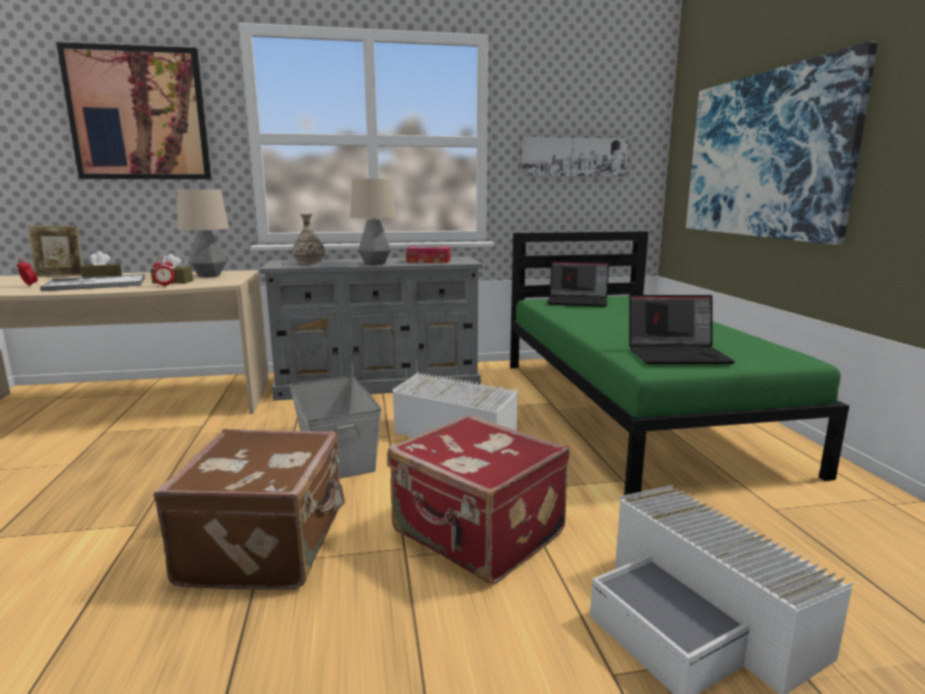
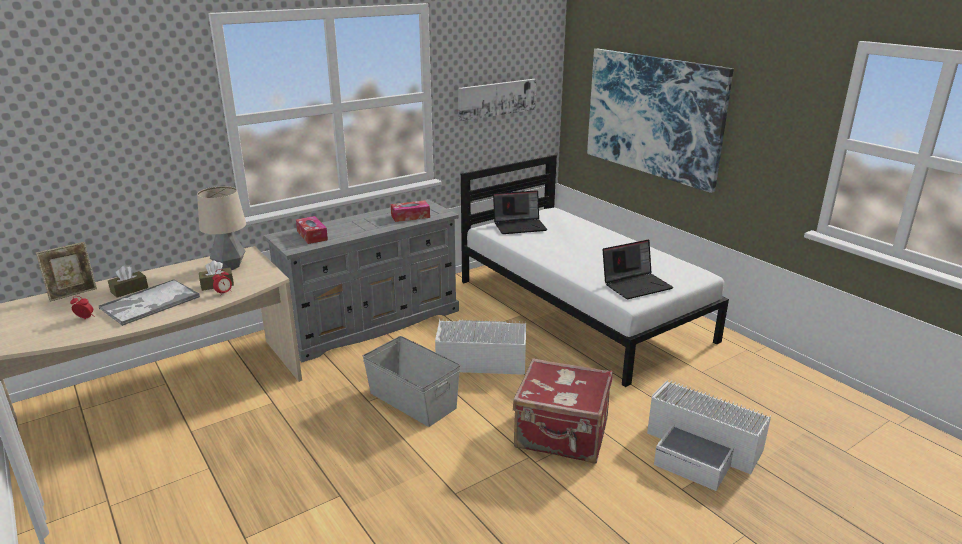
camera: 25 degrees left, 10 degrees up
(138, 114) = (114, 114): picture -> none
(268, 545) = (446, 481): brown suitcase -> none
(309, 263) = (312, 235): vase -> tissue box
(375, 264) = (373, 229): table lamp -> none
(633, 409) = (581, 309): green bed -> white bed

